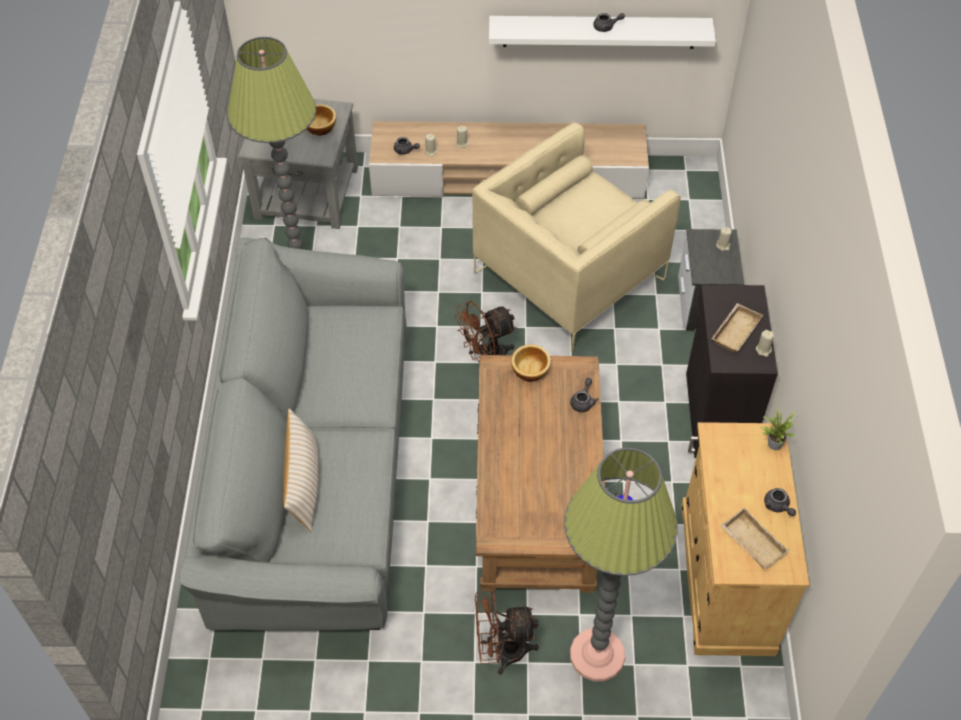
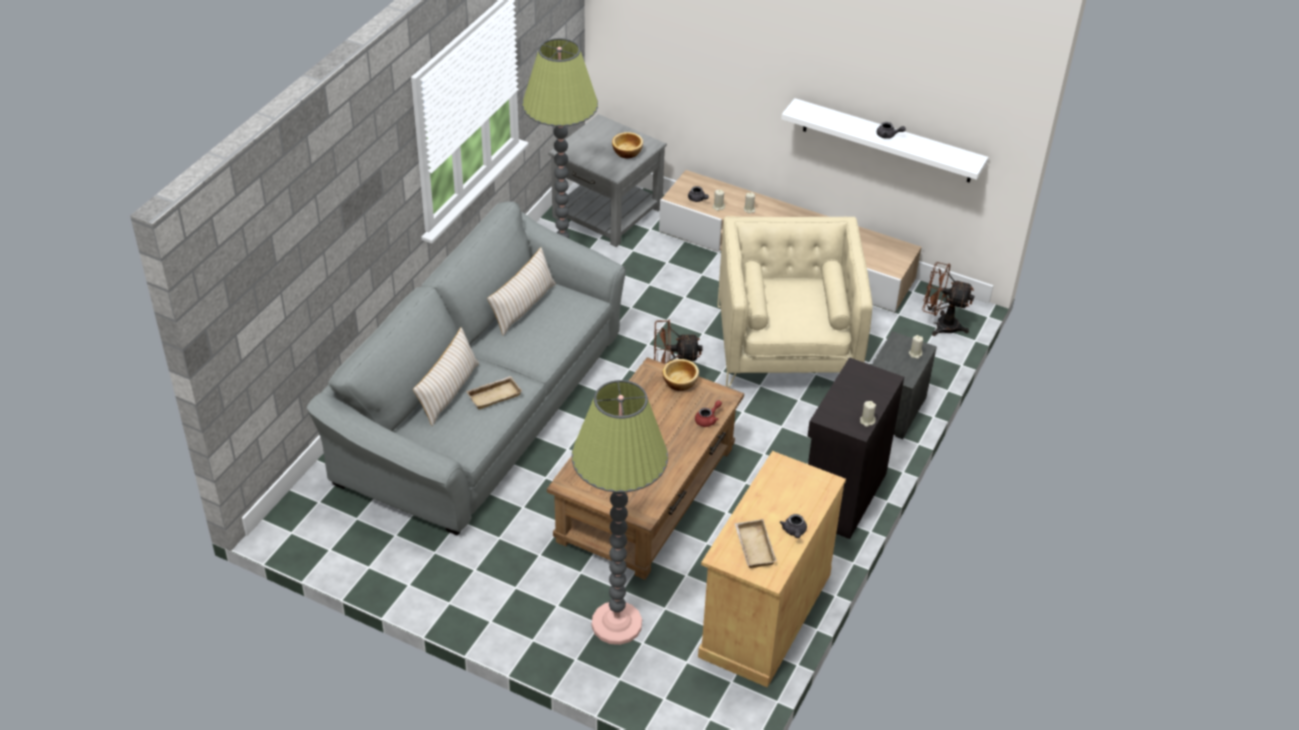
camera: 25 degrees right, 10 degrees down
(319, 347) = (523, 307): none -> beige pillow
(501, 651) = (542, 589): brown fan -> brown fan (940, 325)
(569, 276) = (786, 348): beige armchair -> beige armchair turned 105 degrees clockwise
(583, 401) = (708, 419): grey teapot -> red teapot
(735, 330) = (853, 399): beige tray -> beige tray (494, 395)
(773, 443) = (824, 488): potted plant -> none

